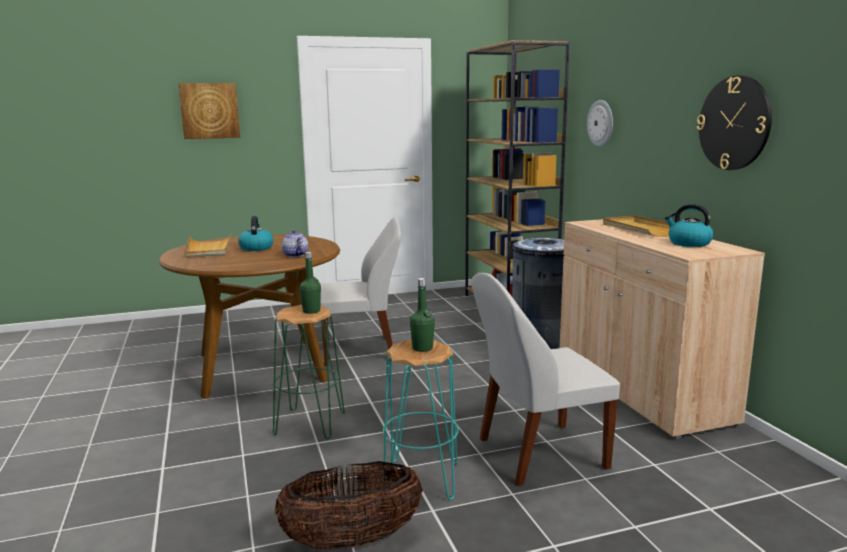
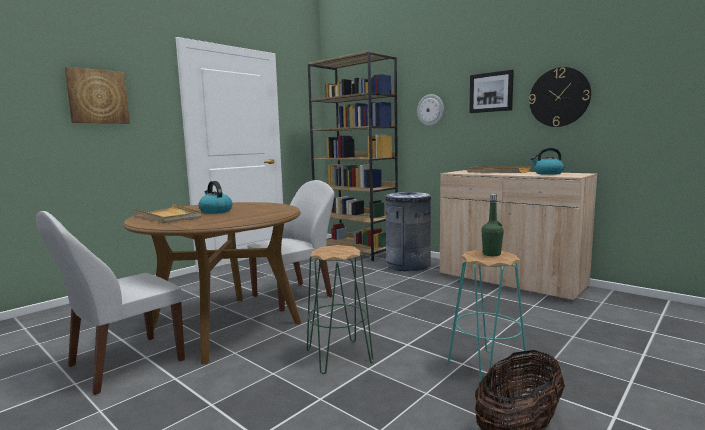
camera: 30 degrees left, 5 degrees down
(295, 255) = (268, 211): teapot -> none
(311, 311) = (342, 249): green bottle -> none
(538, 454) = (524, 330): white chair -> white chair (123, 364)
(662, 105) = (491, 92): none -> picture

